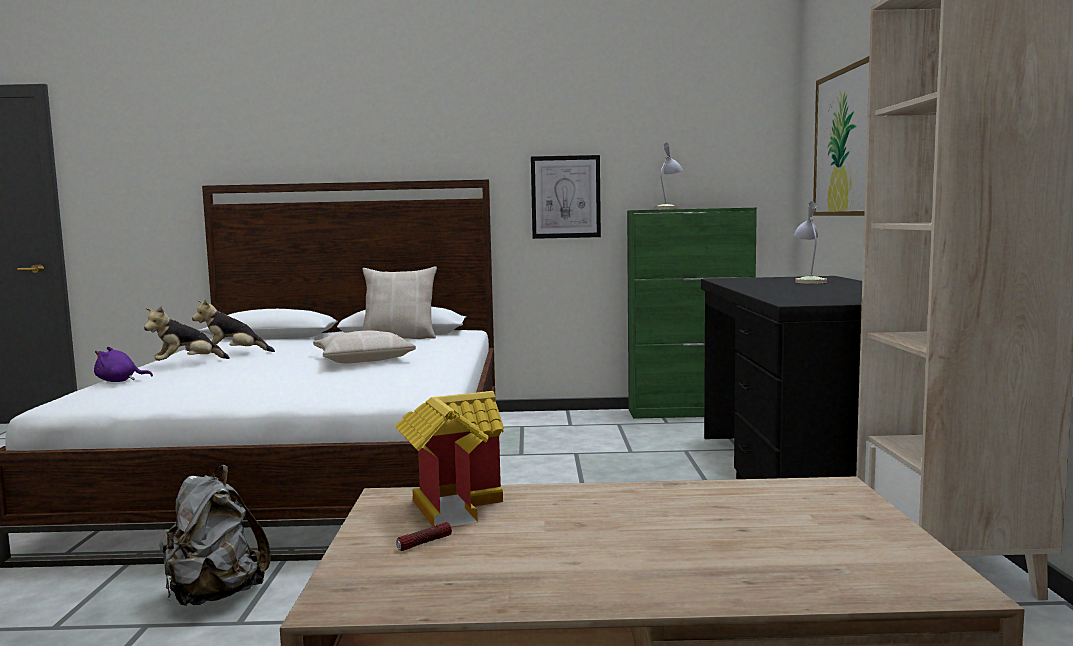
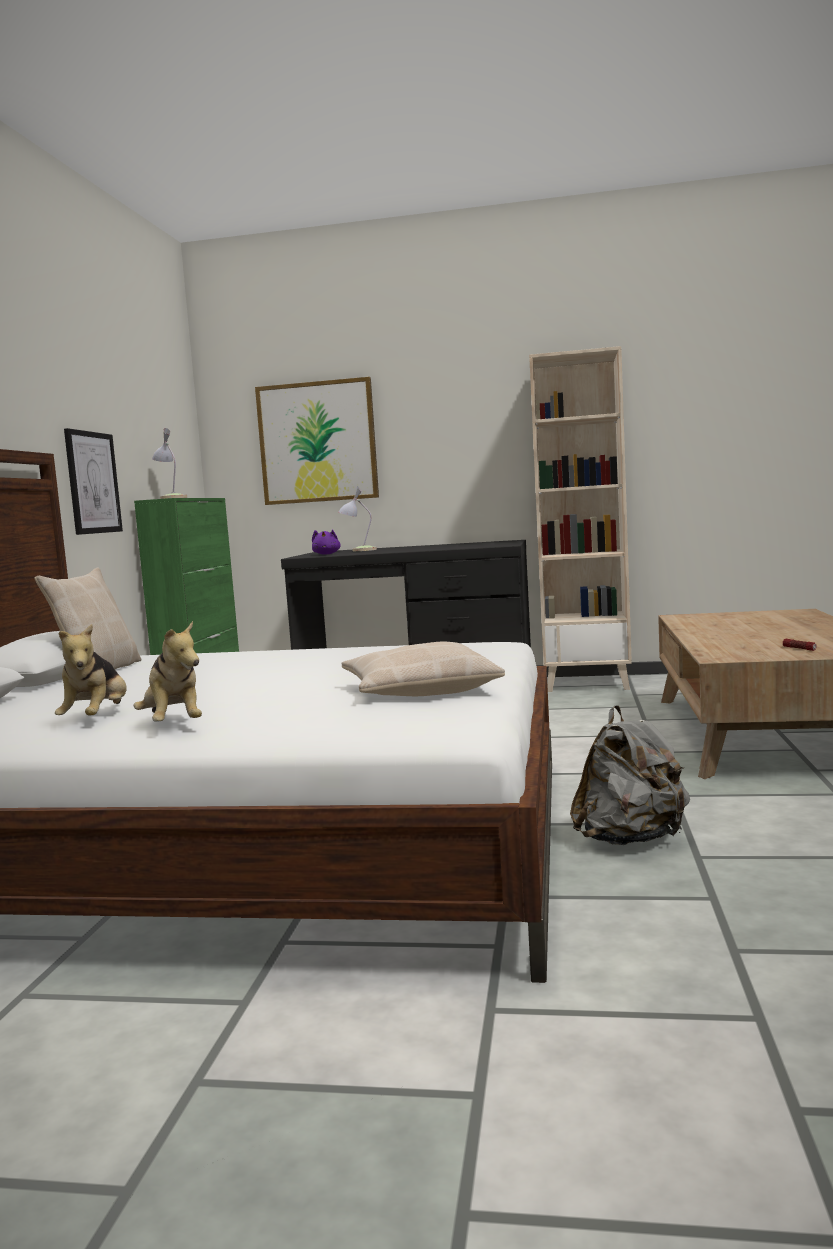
camera: 80 degrees left, 0 degrees up
(119, 381) = (298, 733): purple plush toy -> purple plush toy (326, 554)
(363, 358) = (262, 668): beige pillow -> beige pillow (419, 690)
(452, 505) = (730, 649): toy house -> none

